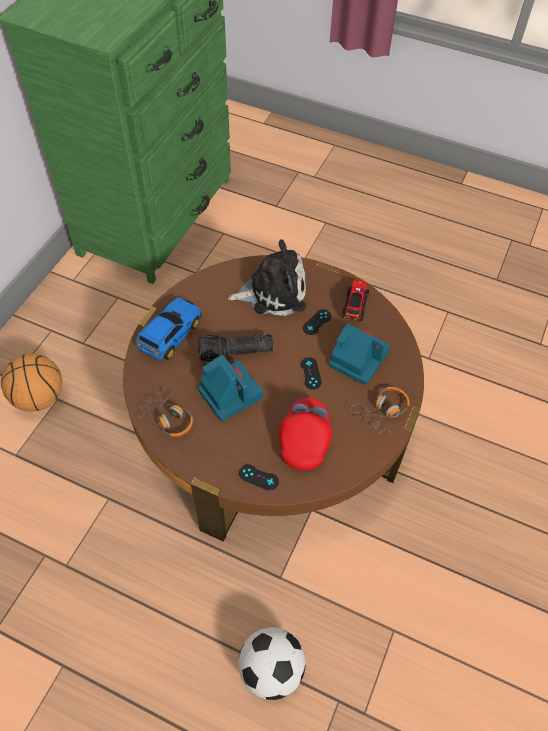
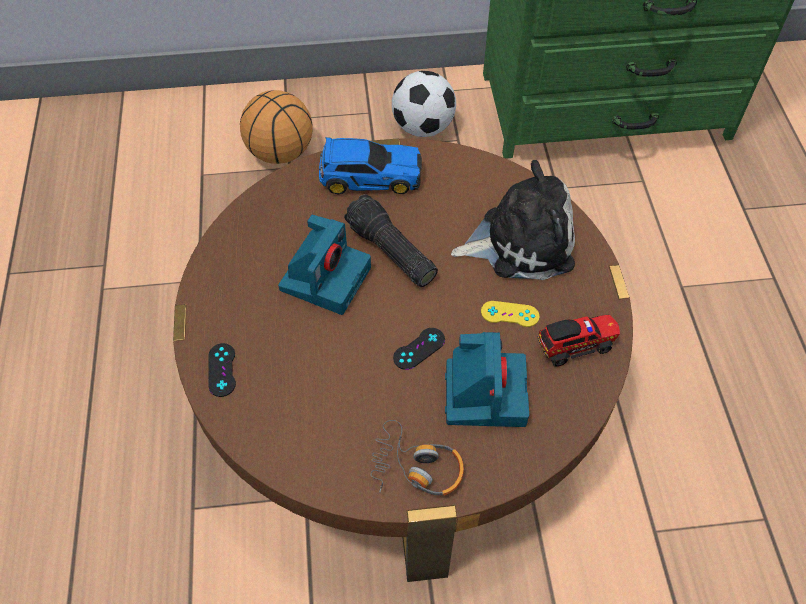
camera: 60 degrees right, 0 degrees up
(169, 417) = (253, 237): headphones -> none
(272, 670) = (70, 562): football -> football (423, 128)
(273, 291) = (520, 241): plush toy -> plush toy turned 60 degrees counterclockwise
(304, 440) = (308, 393): red cap -> none
(317, 322) = (510, 314): black game controller -> yellow game controller

